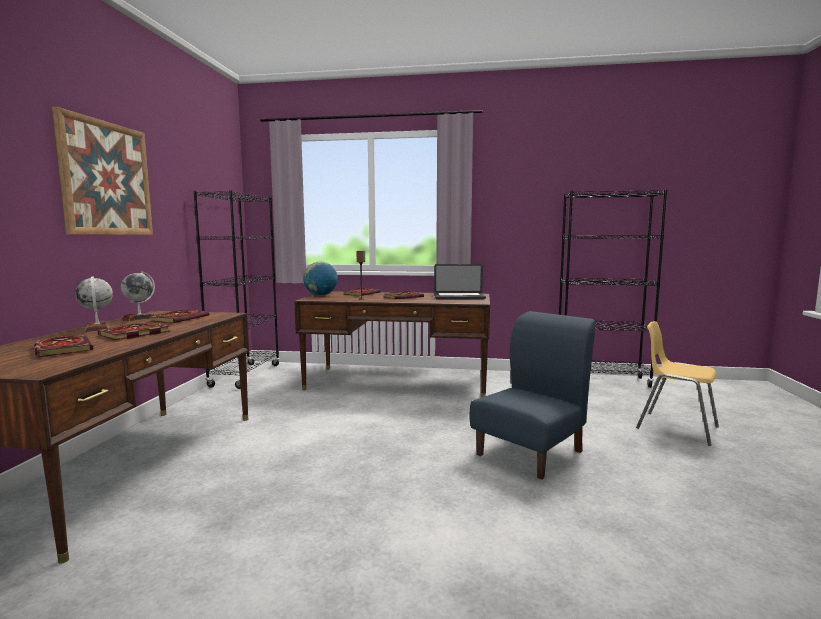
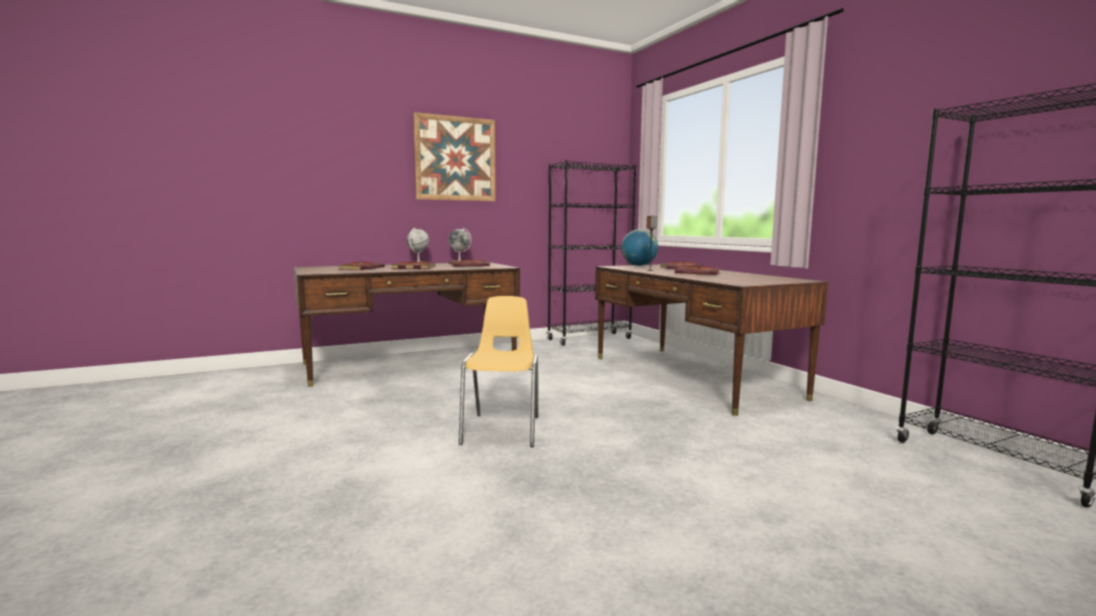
camera: 55 degrees right, 0 degrees up
(459, 297) = (756, 279): laptop -> none
(531, 452) = (628, 463): blue chair -> none
(676, 427) = (922, 548): yellow chair -> yellow chair (503, 429)

